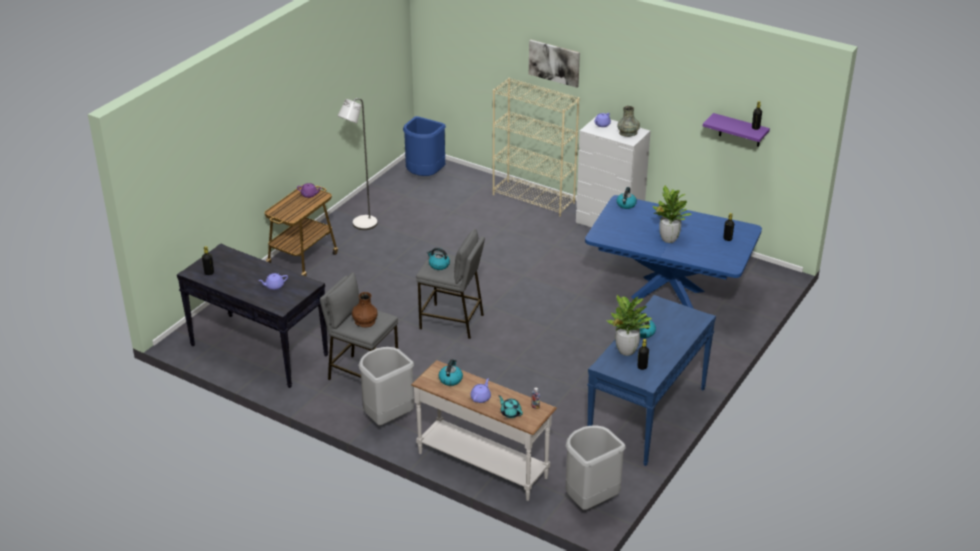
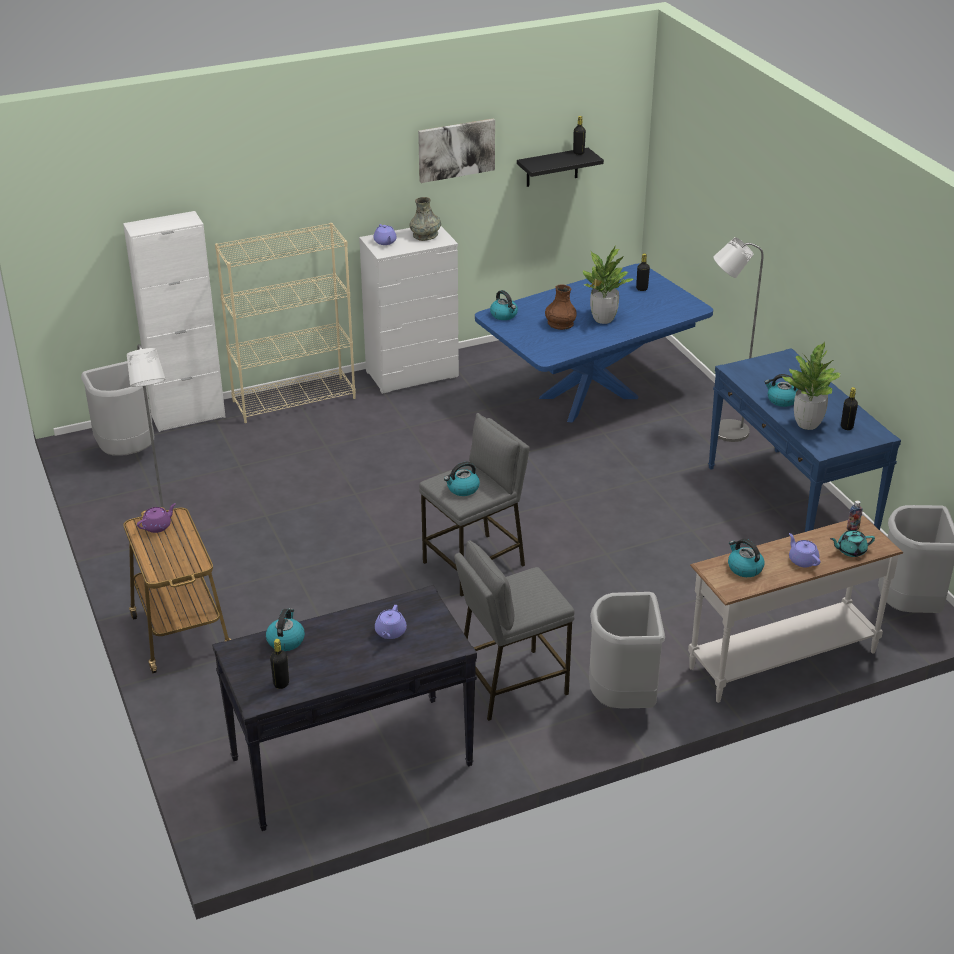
camera: 55 degrees left, 0 degrees up
(241, 260) = (285, 640): none -> kettle
(365, 321) = (525, 595): brown vase -> brown vase (560, 324)
(424, 175) = (128, 453): blue trash can -> grey trash can
(477, 176) = (188, 417): none -> white cabinet
(554, 62) = (282, 190): picture -> picture (456, 149)
(697, 360) = (723, 432): none -> grey floor lamp
(740, 130) = (552, 167): purple shelf -> black shelf

